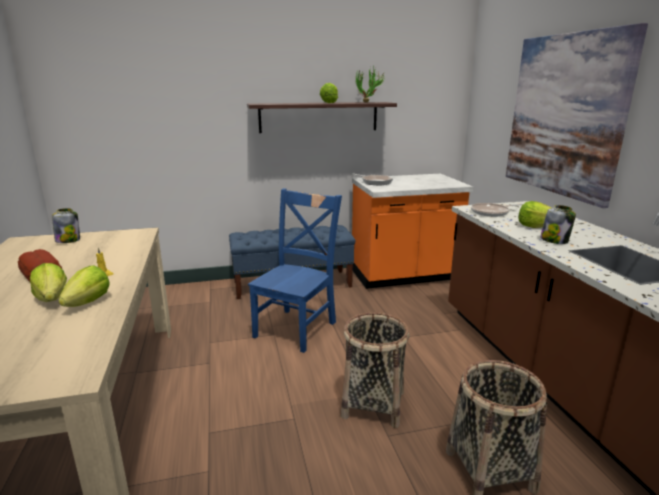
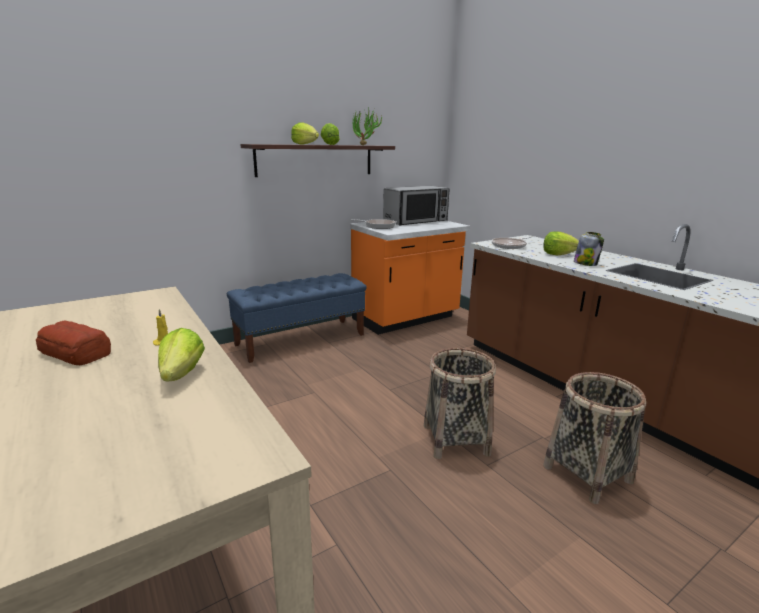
camera: 20 degrees left, 0 degrees up
(52, 298) = (125, 377): lettuce -> lettuce (305, 144)
(68, 240) = (68, 310): jar -> none
(297, 328) = (335, 381): blue chair -> none
(420, 178) = (416, 221): none -> microwave
(564, 115) = (558, 155): picture -> none

